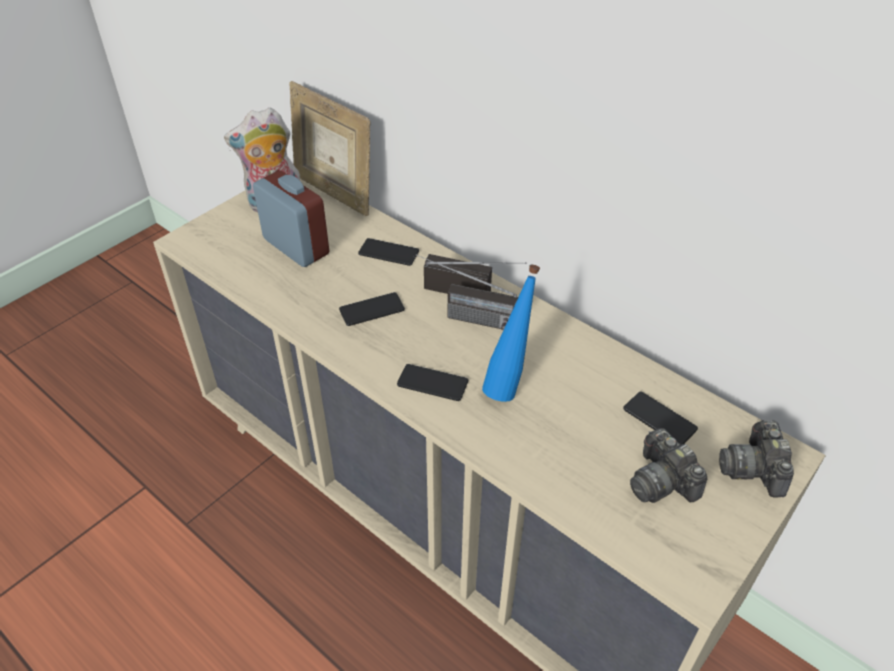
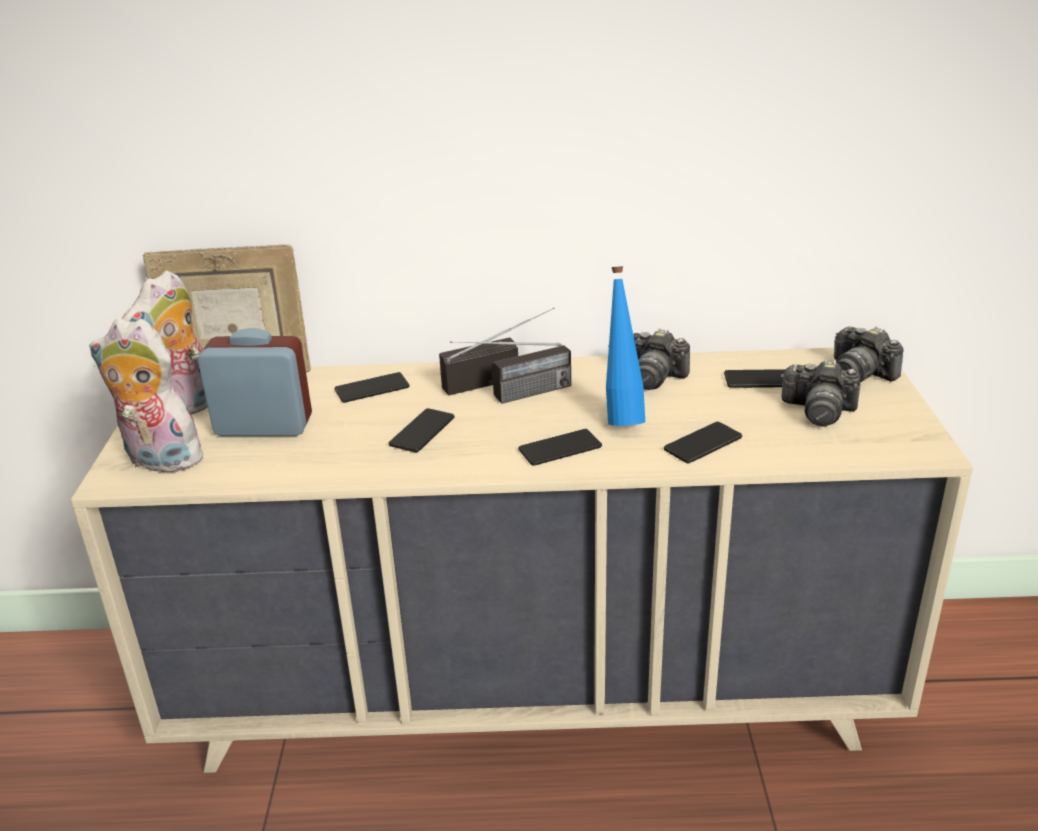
camera: 40 degrees left, 15 degrees down
(218, 240) = (159, 461): none -> plush toy
(530, 448) = (703, 444): none -> phone
(580, 360) = (652, 377): none -> camera

